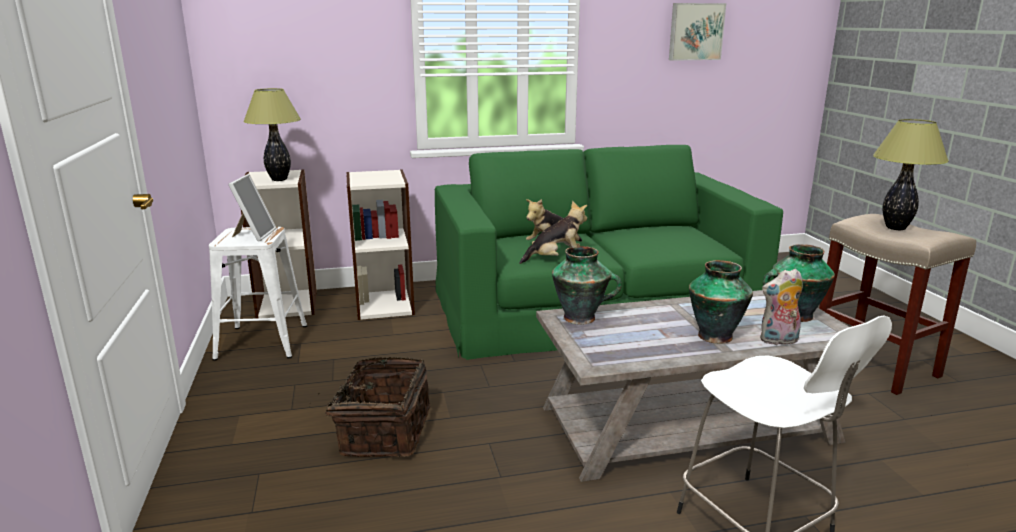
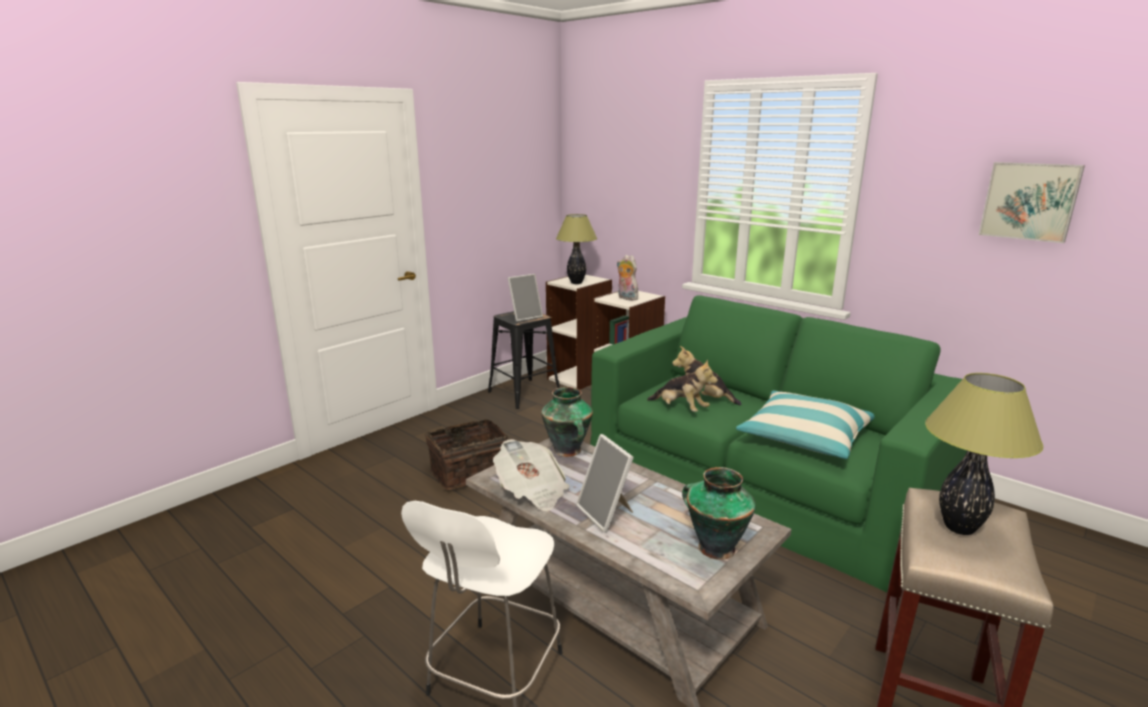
camera: 55 degrees right, 0 degrees up
(261, 342) = (523, 393): white stool -> black stool
(644, 353) = (532, 491): none -> newspaper
(660, 242) = (805, 437): none -> pillow
(714, 335) = (606, 514): vase -> picture frame
(778, 341) = (635, 549): plush toy -> plush toy (626, 298)

